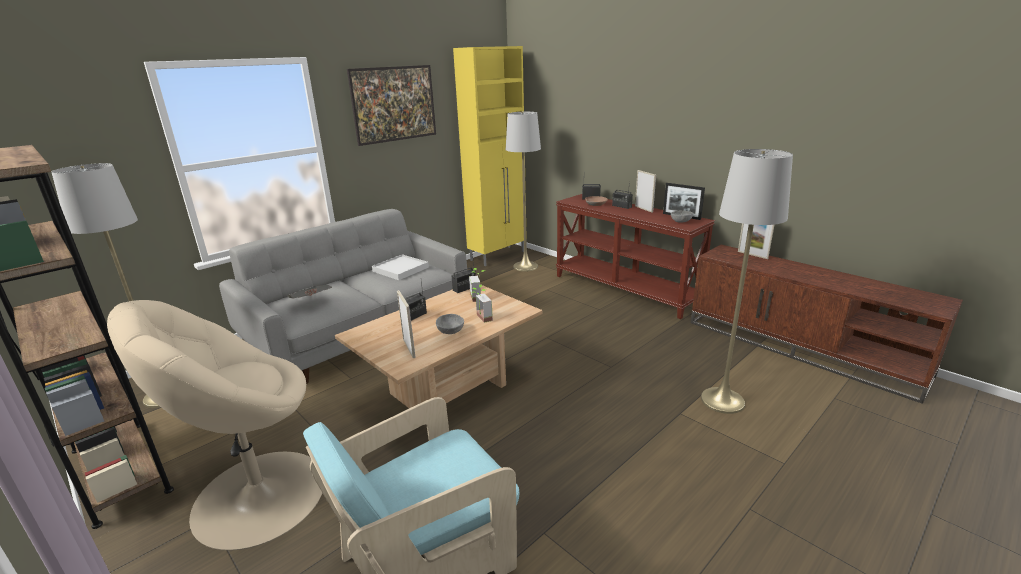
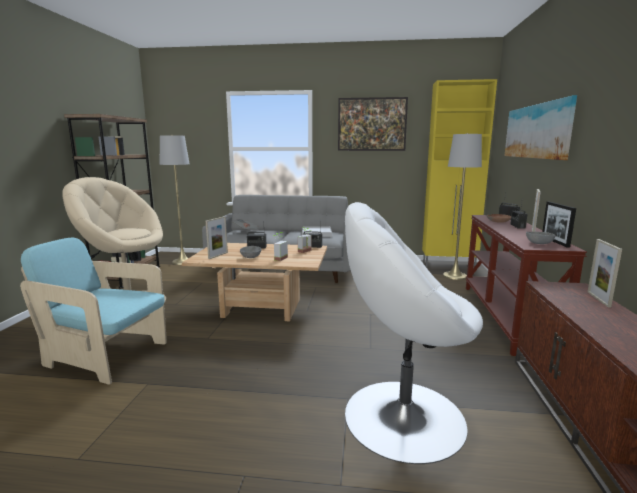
camera: 50 degrees right, 10 degrees down
(610, 112) = (537, 131): none -> picture
(722, 400) = (401, 416): grey floor lamp -> white armchair

